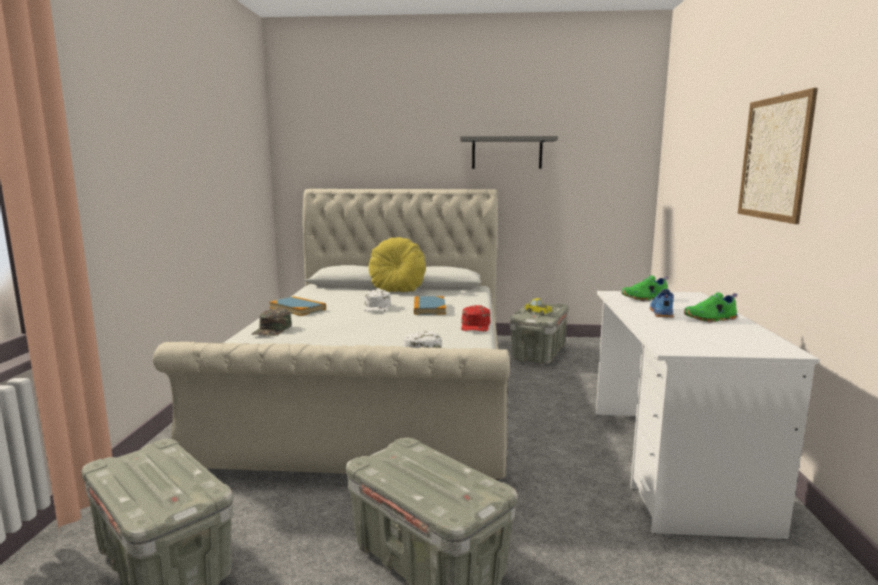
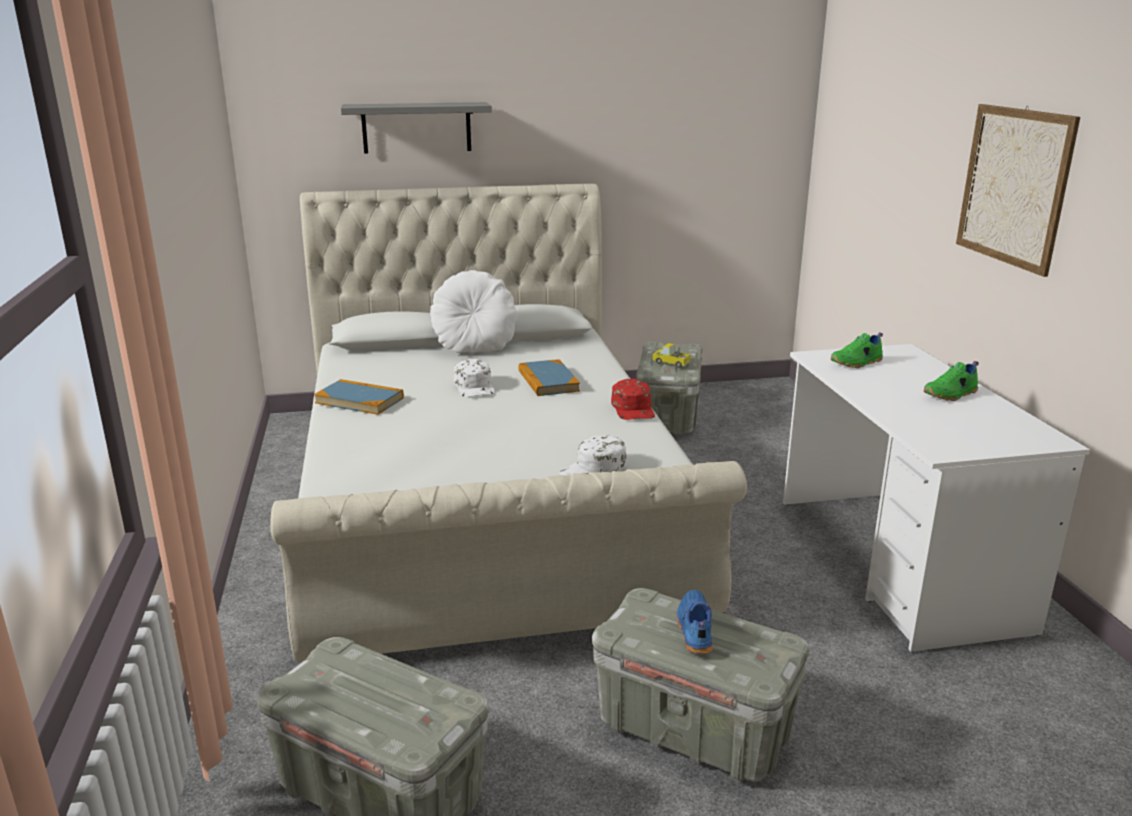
camera: 15 degrees left, 10 degrees up
(273, 329) = (365, 447): green cap -> none
(397, 291) = (475, 350): yellow pillow -> white pillow
(507, 153) = (607, 127): grey shelf -> grey shelf (416, 127)
(661, 312) = (891, 387): blue shoe -> blue shoe (693, 630)

